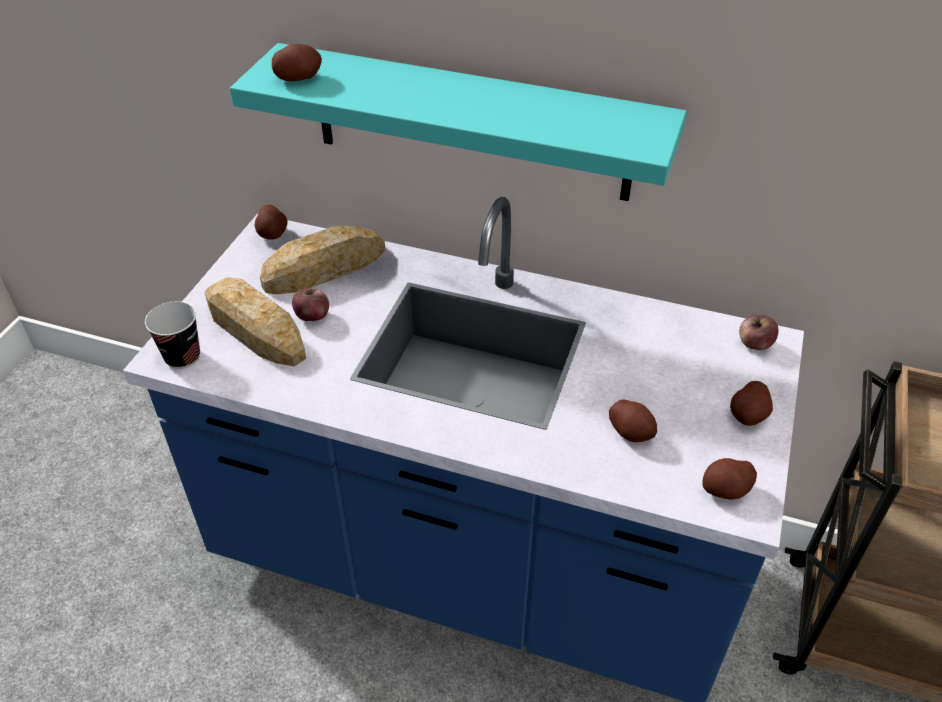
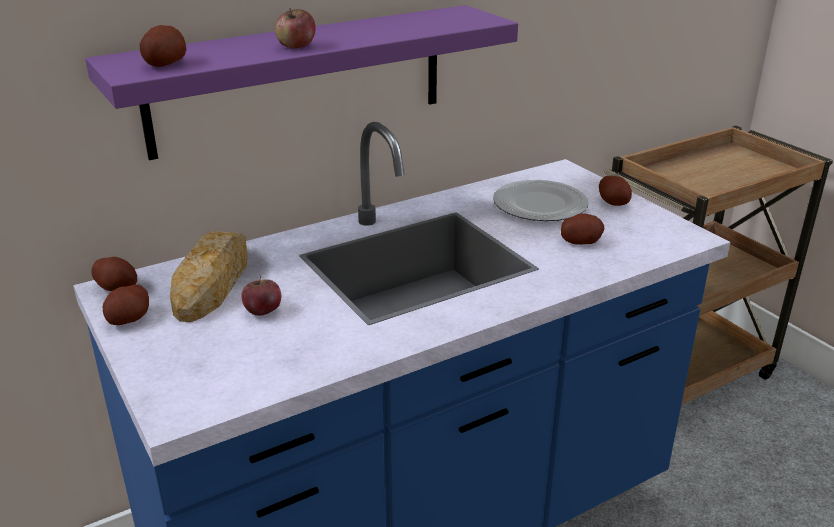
camera: 50 degrees left, 15 degrees down
(182, 357) = (196, 401): cup -> none
(255, 329) = (228, 346): bread -> none
(471, 123) = (300, 79): turquoise shelf -> purple shelf
(673, 365) = (540, 204): none -> plate
(725, 489) = (667, 236): potato -> potato (129, 319)
(754, 344) = (557, 175): apple -> apple (296, 46)

